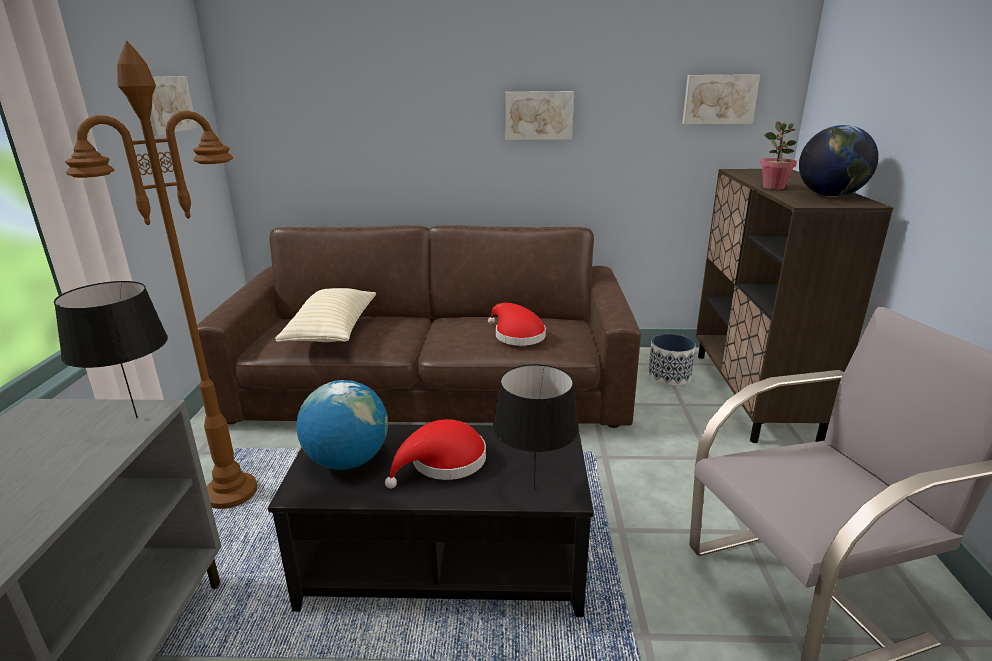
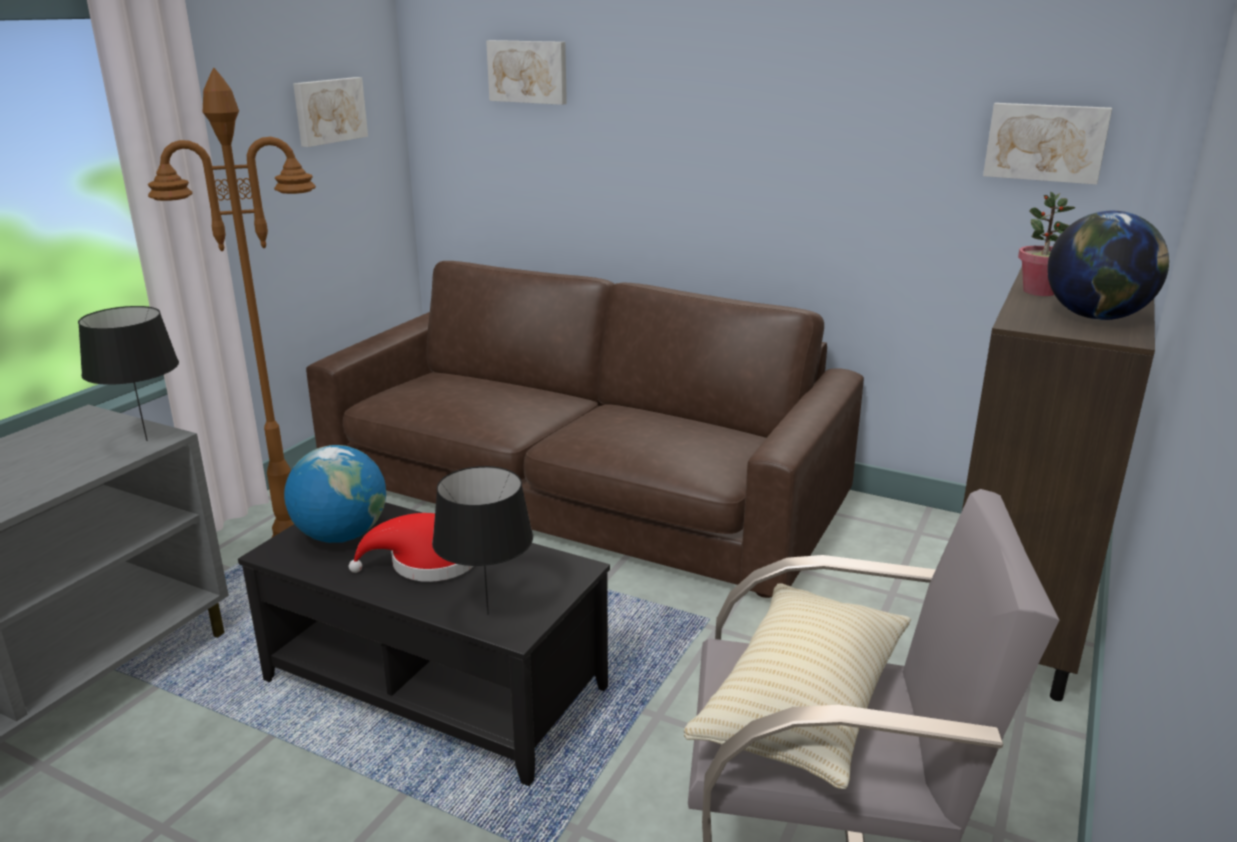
camera: 25 degrees right, 0 degrees up
(332, 331) = (459, 396): beige pillow -> beige pillow (803, 705)
(516, 335) = (659, 443): red hat -> none
(538, 115) = (774, 147): picture -> picture (528, 71)
(669, 376) = (911, 552): planter -> none

